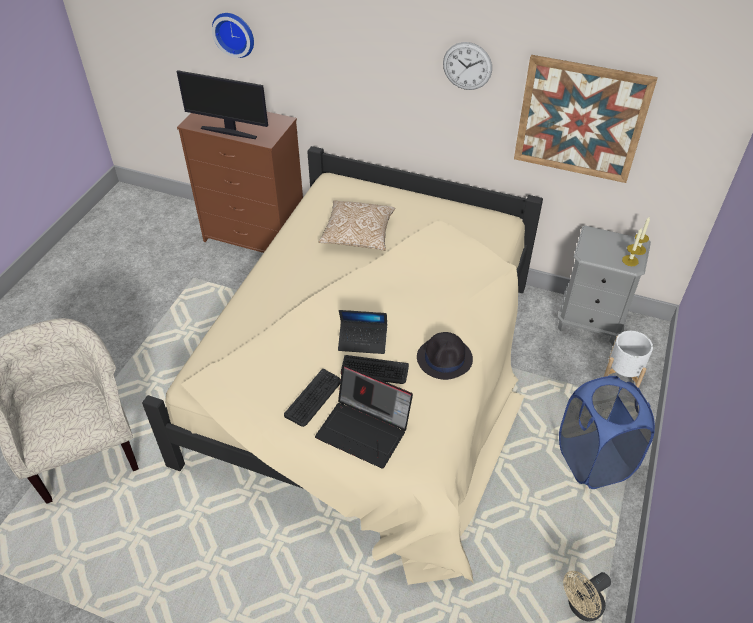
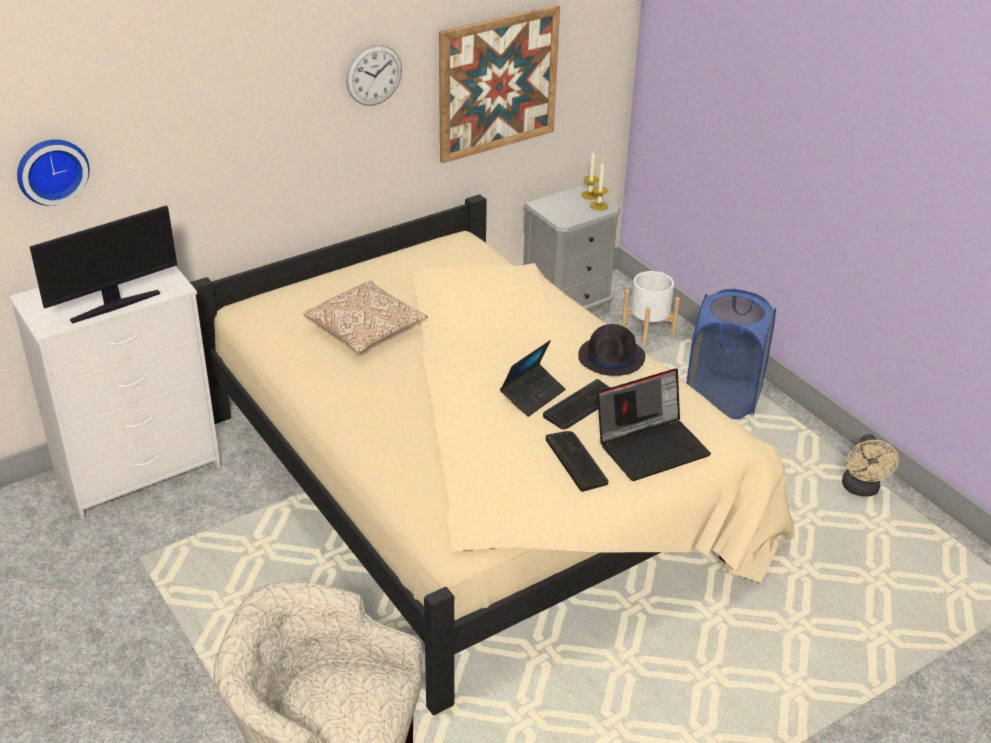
camera: 55 degrees left, 10 degrees down
(256, 236) = (139, 469): brown dresser -> white dresser

